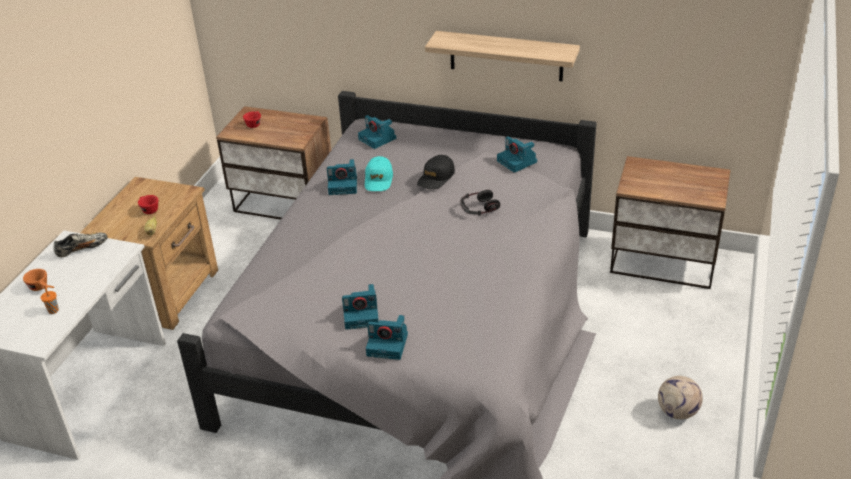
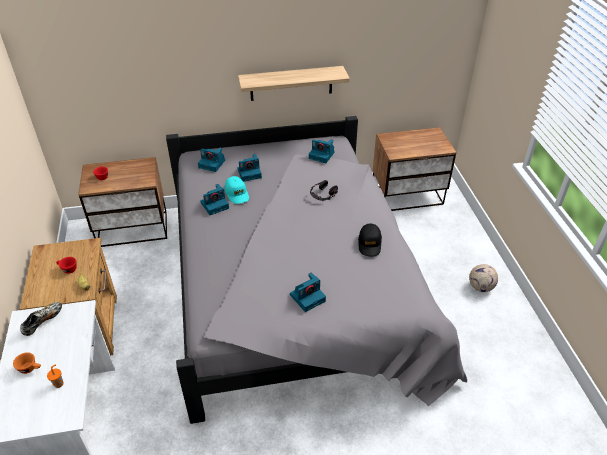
camera: 30 degrees left, 5 degrees up
(388, 344) = (343, 312): camera -> camera (250, 173)
(436, 178) = (278, 181): black cap -> black cap (369, 243)

